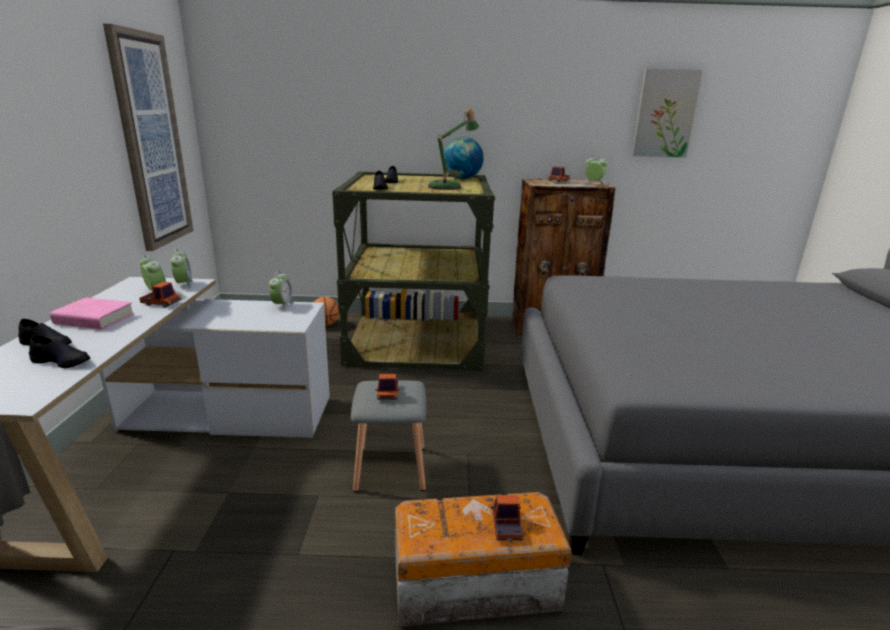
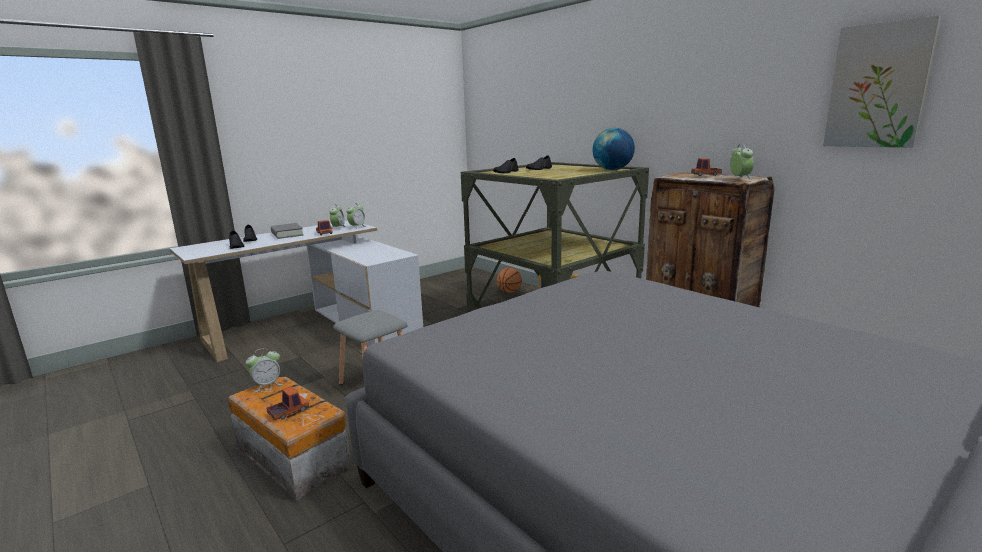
camera: 50 degrees right, 5 degrees down
(94, 319) = (287, 234): pink book -> grey book
(151, 142) = (408, 137): picture -> none
(282, 305) = (394, 251): alarm clock -> alarm clock (267, 385)
(388, 393) = (367, 318): toy truck -> none
(449, 186) = (564, 174): table lamp -> none

